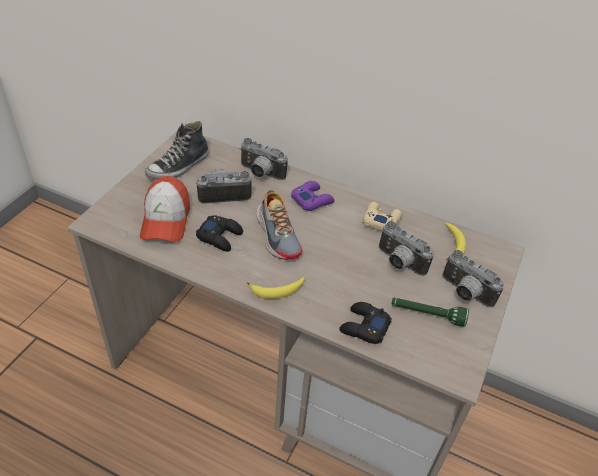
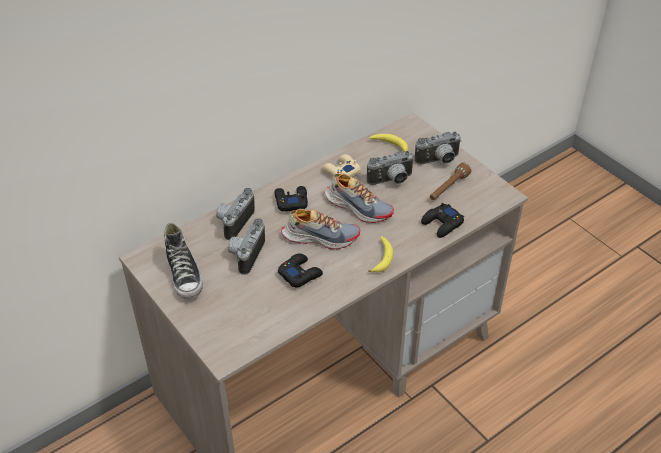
camera: 60 degrees left, 0 degrees up
(166, 220) = (255, 304): cap -> none
(260, 173) = (234, 222): camera -> camera turned 150 degrees clockwise
(312, 200) = (291, 201): purple game controller -> black game controller
(340, 249) = (358, 207): none -> shoe
(427, 315) = (448, 188): green flashlight -> brown flashlight

